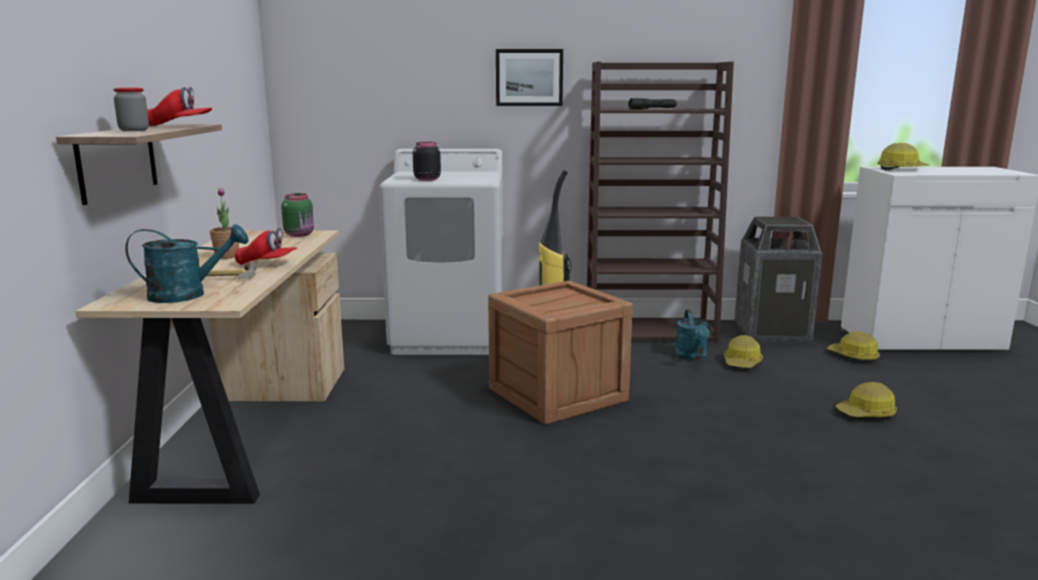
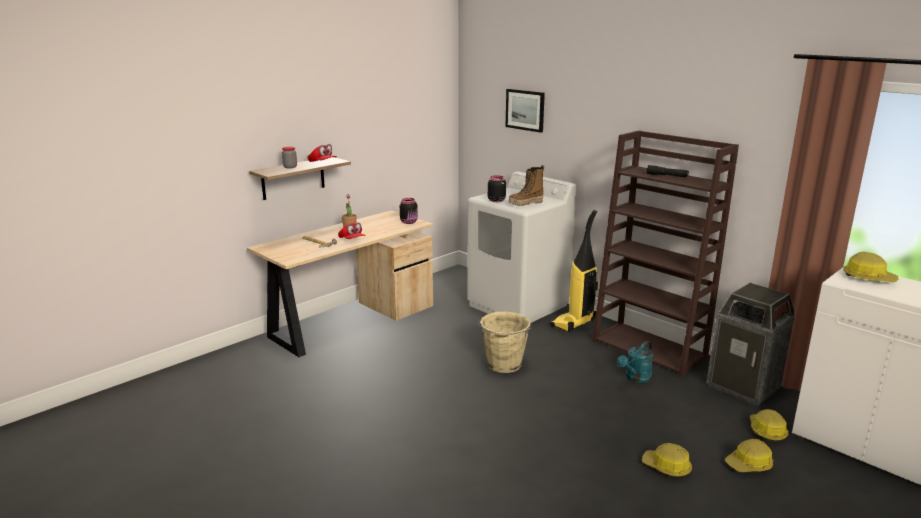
camera: 45 degrees right, 5 degrees up
(188, 295) = (289, 250): turquoise watering can -> none
(300, 234) = (409, 222): green jar -> black jar
(469, 177) = (525, 203): none -> boot
(529, 77) = (599, 135): picture -> picture (525, 110)
(557, 395) = (503, 365): crate -> beige bucket
(742, 363) = (662, 397): hard hat -> hard hat (749, 464)

